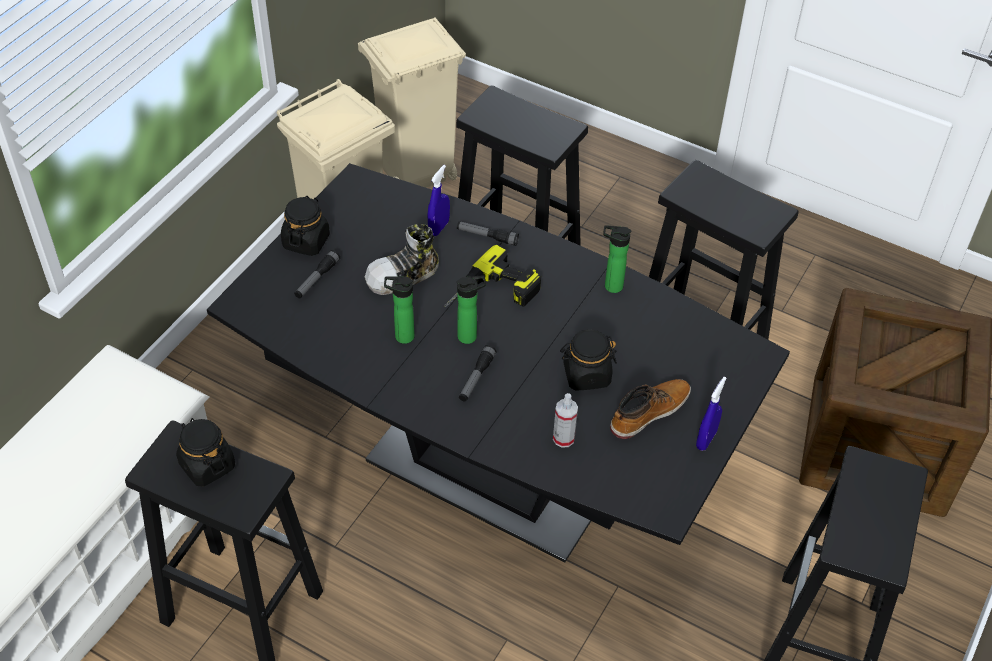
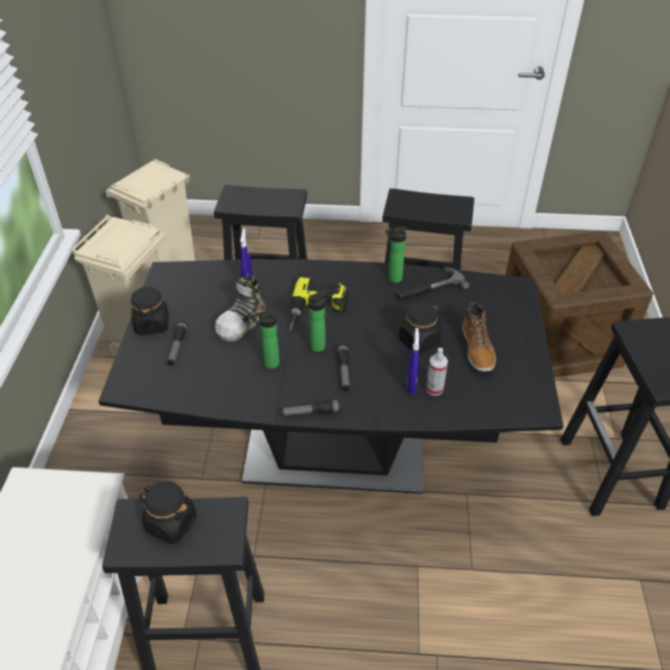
camera: 25 degrees left, 5 degrees down
(487, 236) = (286, 276): flashlight -> flashlight (310, 412)
(646, 315) = (429, 288): none -> hammer
(648, 412) = (477, 349): boot -> boot turned 150 degrees clockwise
(706, 439) = (527, 352): blue spray bottle -> blue spray bottle (411, 385)

